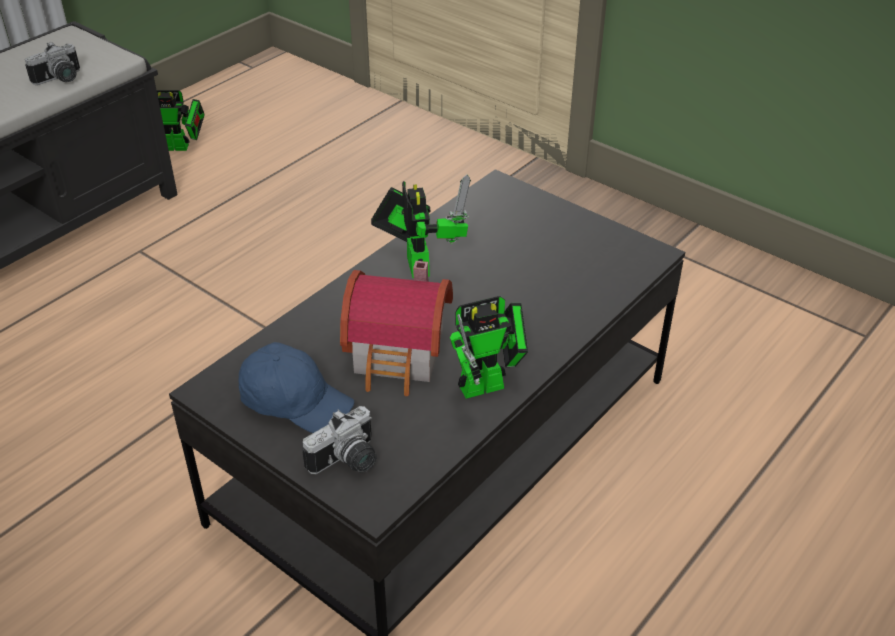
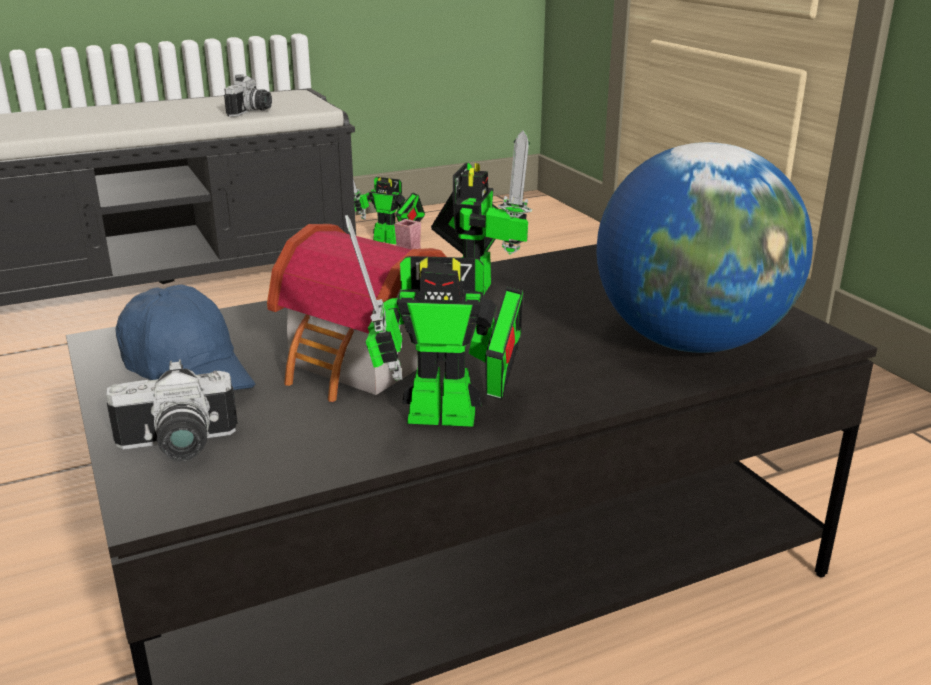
camera: 25 degrees right, 15 degrees down
(60, 79) = (252, 112): camera -> camera turned 60 degrees counterclockwise
(582, 278) = (691, 342): none -> globe

